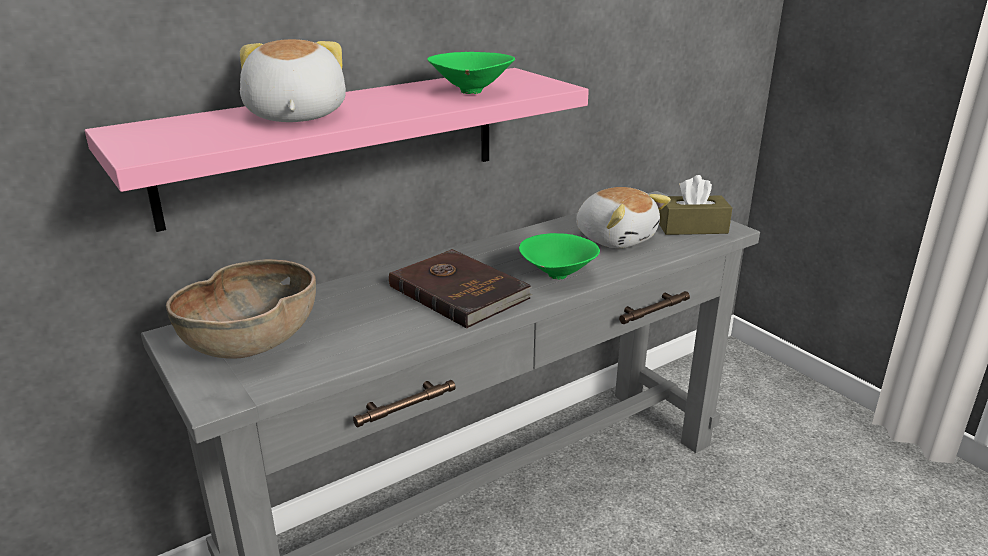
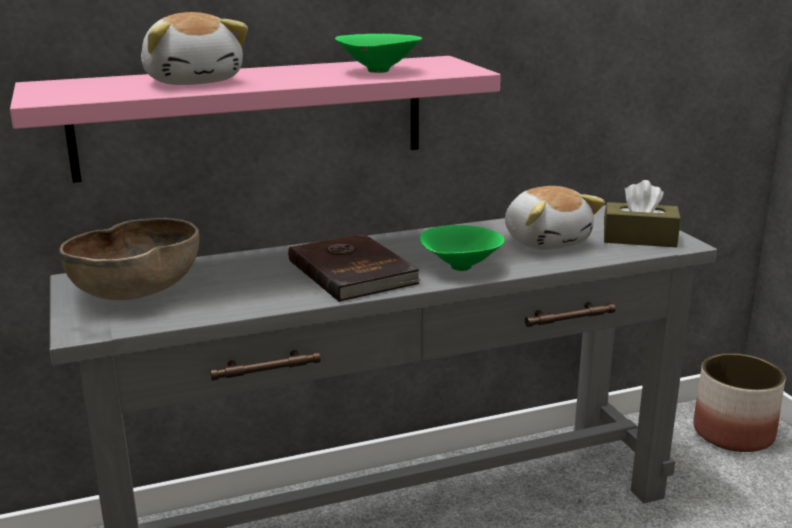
camera: 15 degrees right, 5 degrees down
(294, 116) = (194, 81): plush toy -> plush toy turned 150 degrees clockwise
(740, 375) = (733, 433): none -> planter

